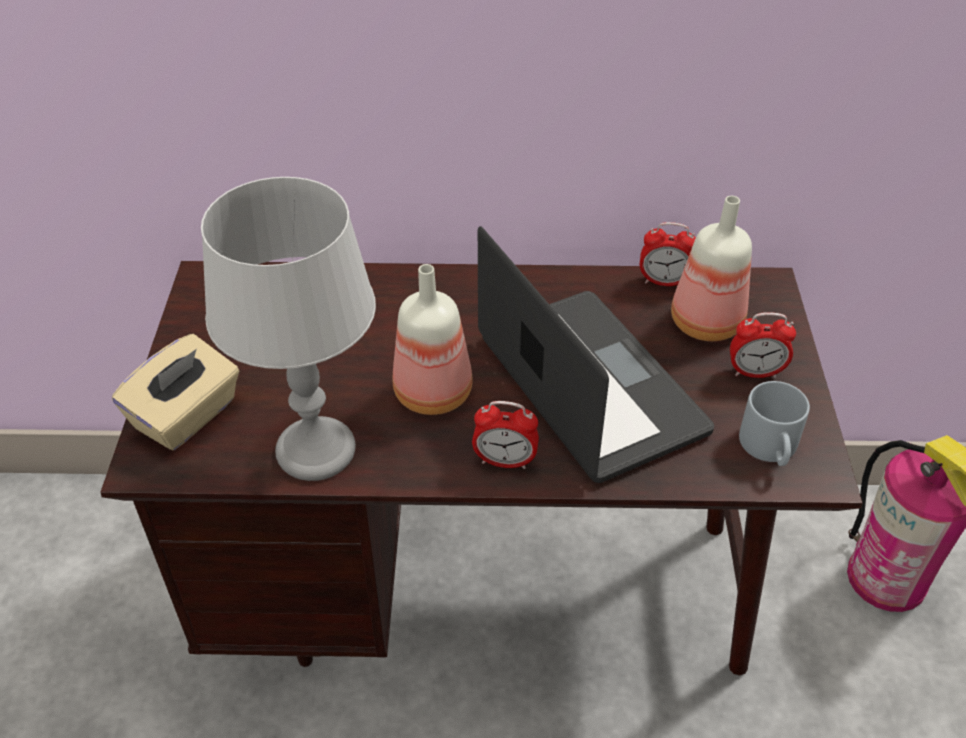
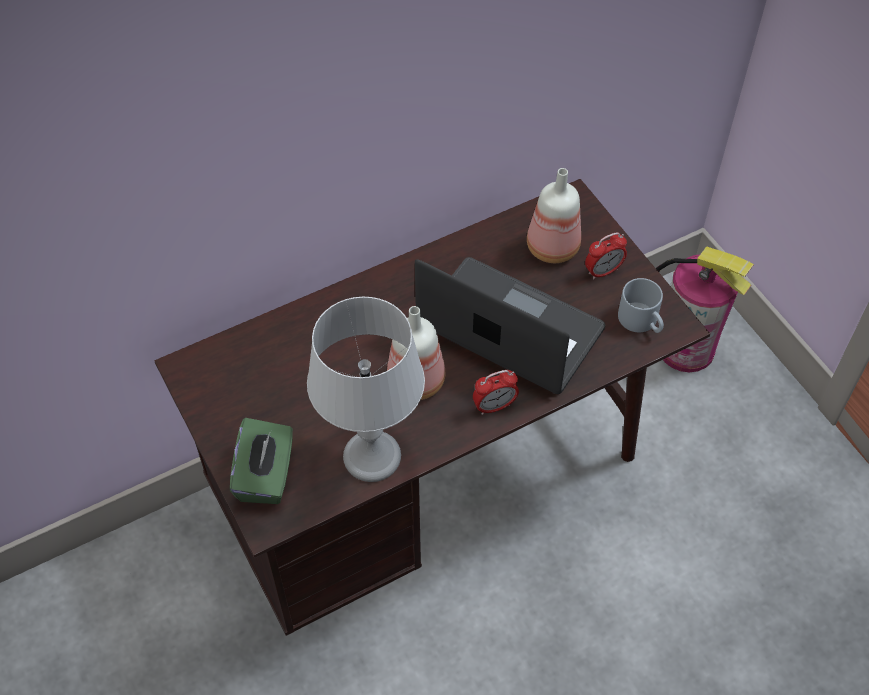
camera: 30 degrees left, 10 degrees up
(187, 416) = (266, 475): beige tissue box -> green tissue box
(664, 282) = (507, 226): alarm clock -> none

